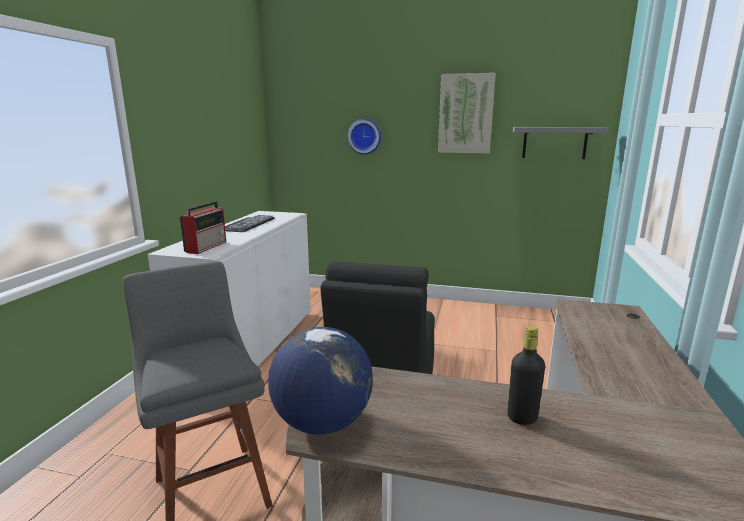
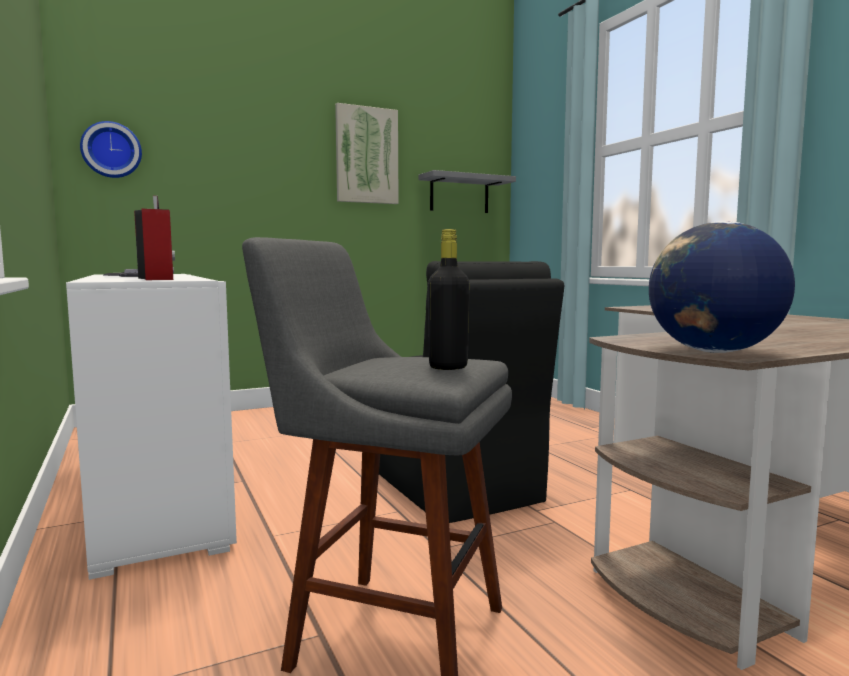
camera: 40 degrees left, 10 degrees down
(365, 136) = (234, 176): wall clock -> wall clock (111, 150)
(522, 417) = (796, 332): black bottle -> black bottle (448, 367)

